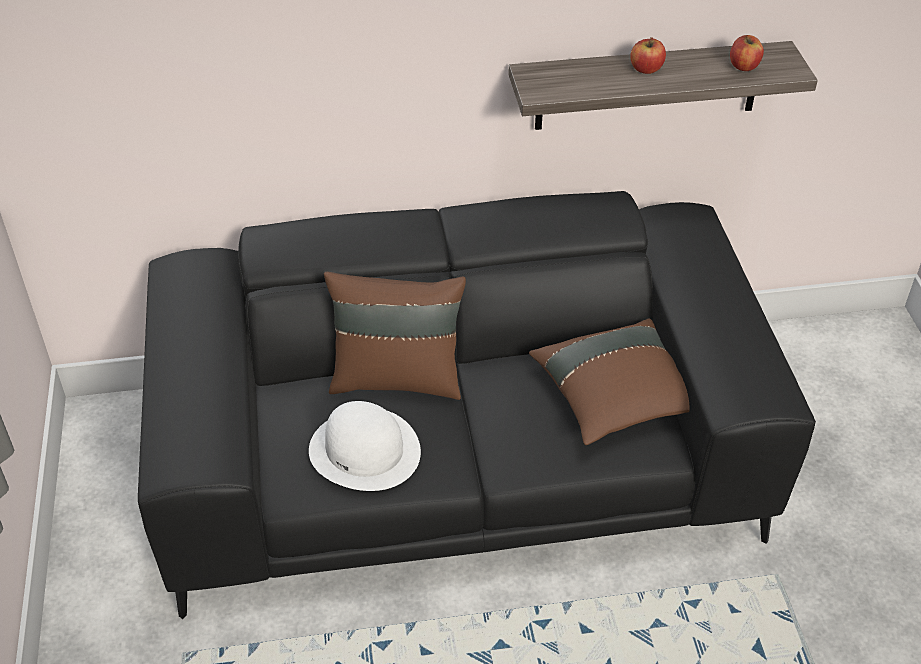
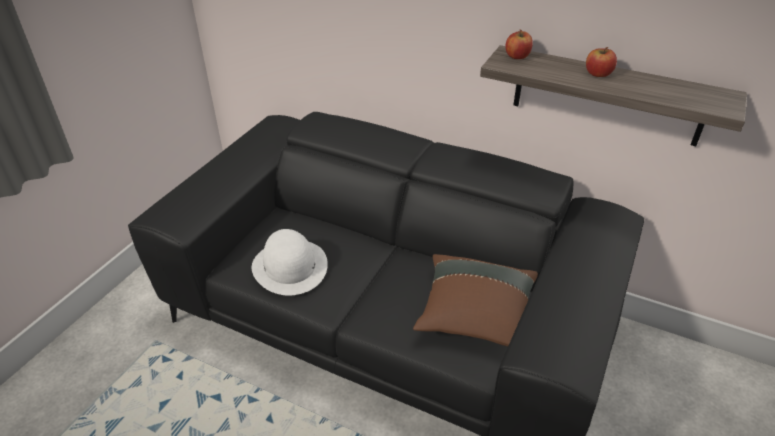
camera: 35 degrees right, 5 degrees down
(397, 379) = (349, 237): brown pillow -> none
(744, 66) = (683, 94): apple -> apple (517, 56)

